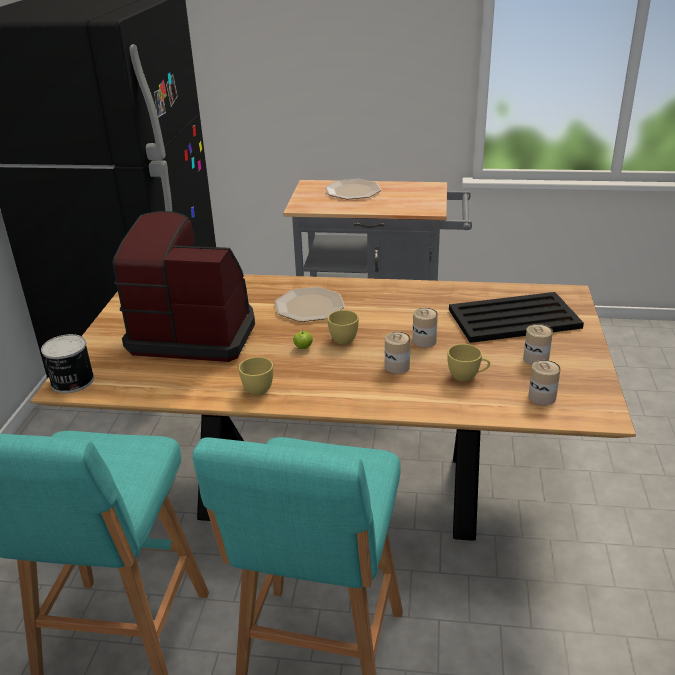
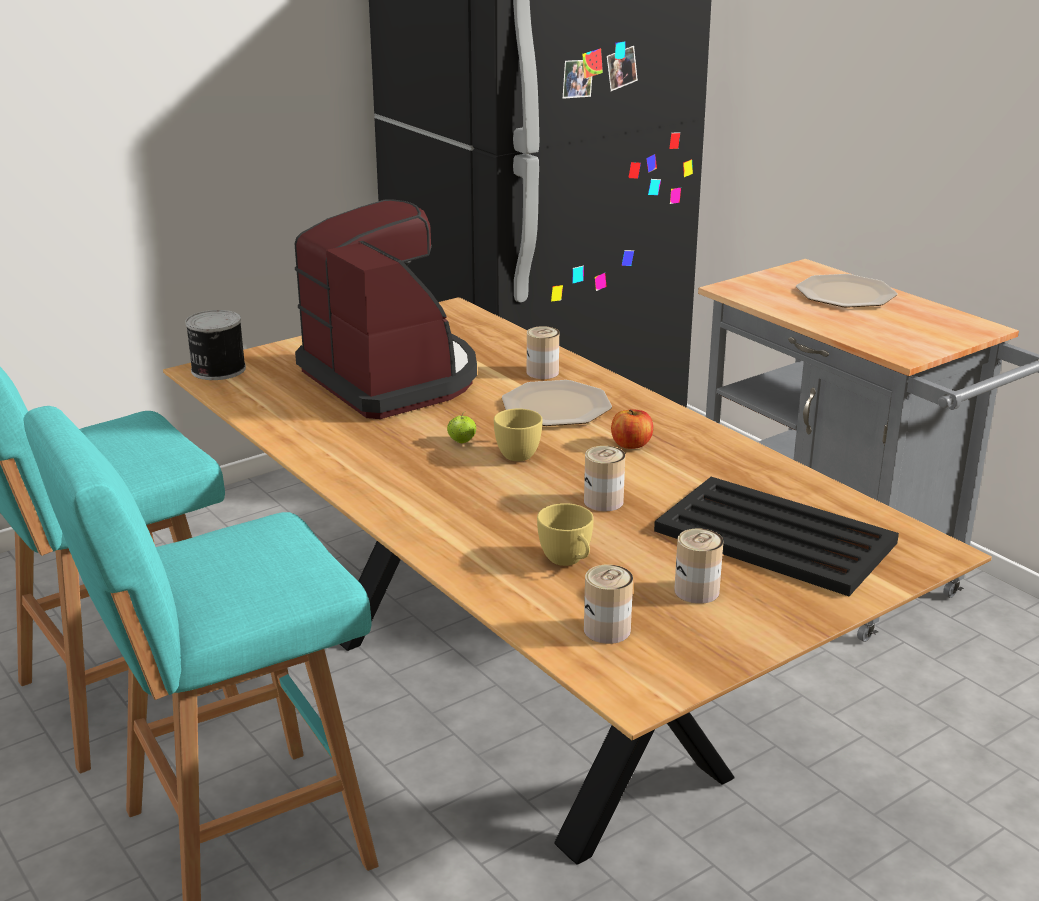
camera: 45 degrees right, 5 degrees down
(255, 388) = (339, 453): yellow cup -> none
(380, 308) = (631, 444): none -> apple
(397, 366) = (515, 509): can -> can (542, 372)

